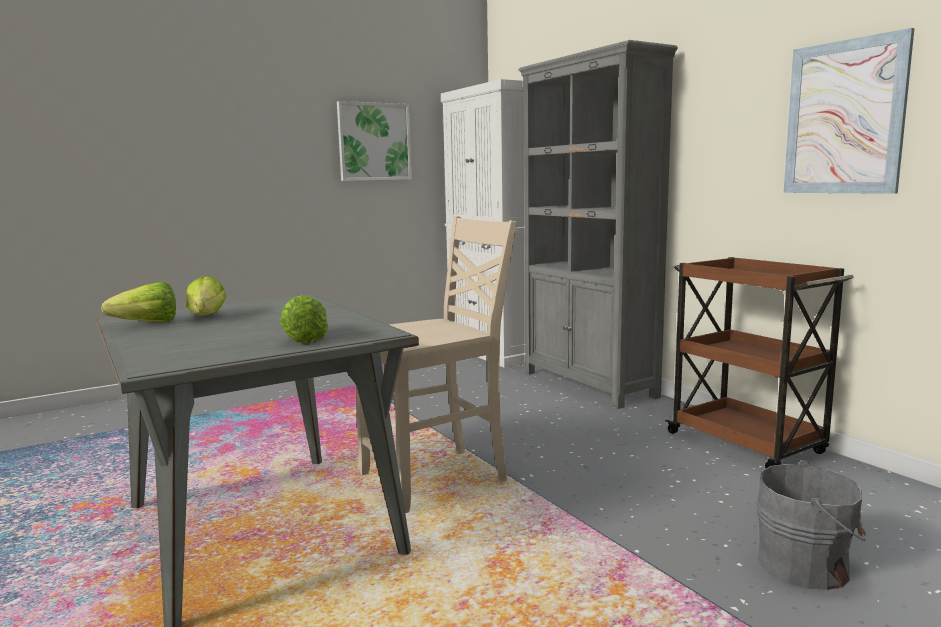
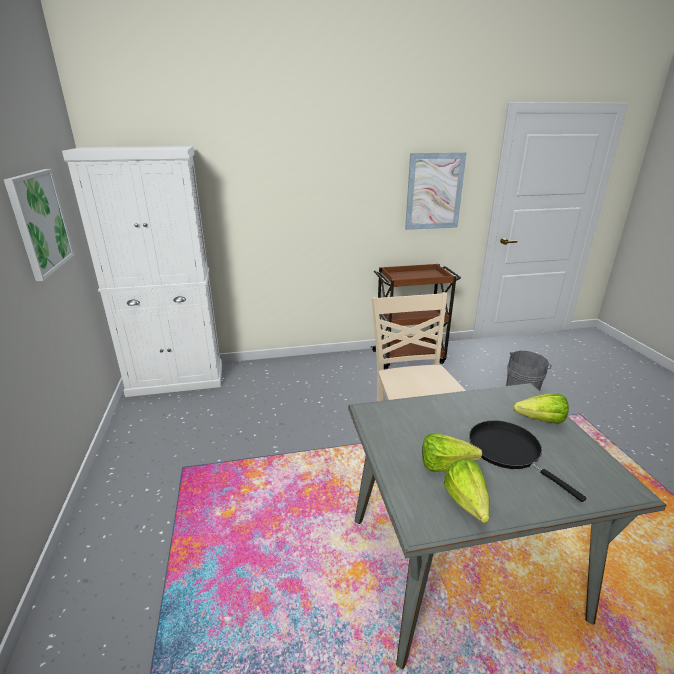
camera: 70 degrees left, 15 degrees up
(232, 330) = (508, 451): none -> black frying pan
(589, 384) = (290, 367): grey bookcase -> none

